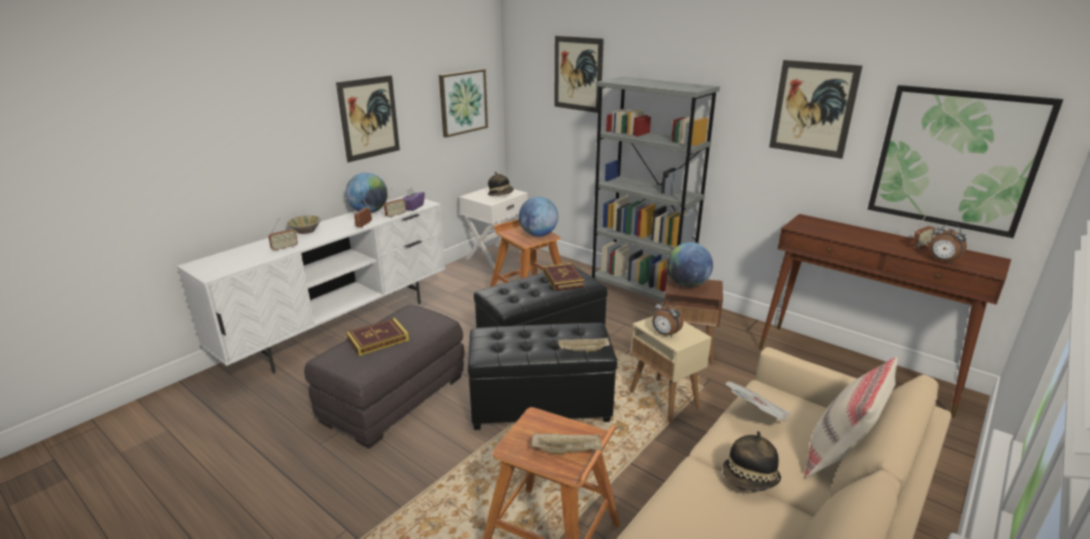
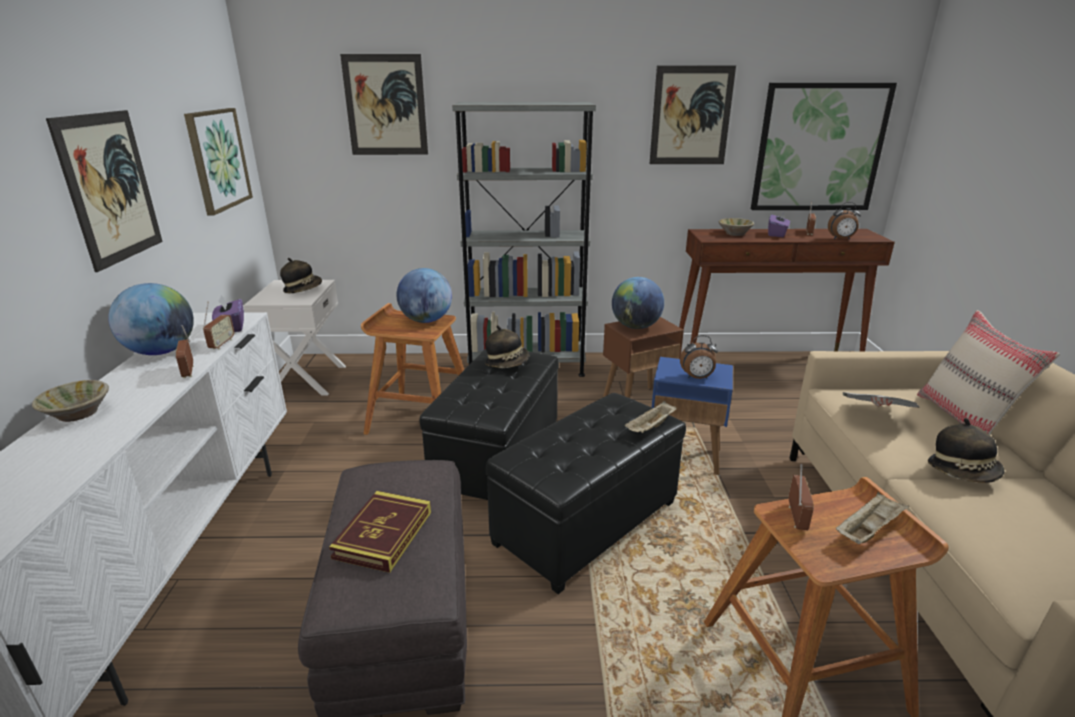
camera: 40 degrees left, 0 degrees up
(285, 248) = (79, 454): radio -> radio (796, 517)
(563, 279) = (507, 363): book -> hat
(664, 400) = (685, 456): beige side table -> blue side table
(834, 228) = (734, 233): none -> beige bowl
(879, 239) = (777, 234): none -> purple tissue box

